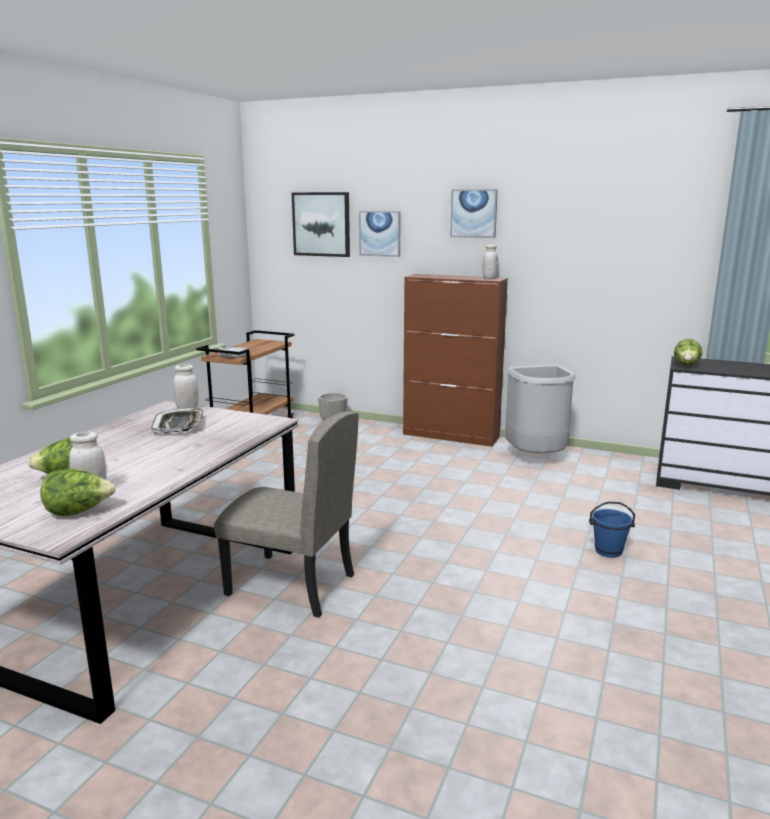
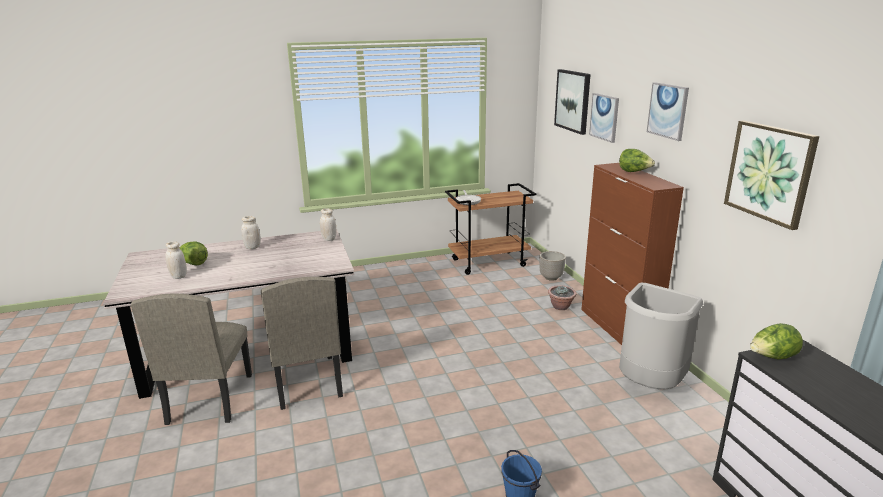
camera: 50 degrees right, 5 degrees up
(78, 512) = (152, 285): lettuce -> lettuce (634, 172)
(179, 425) = (298, 249): tray -> none
(210, 660) = (209, 398): none -> beige chair
(385, 438) = (561, 307): none -> potted plant
(489, 278) = (658, 184): white jar -> white jar (252, 247)
(599, 245) = (769, 172): none -> picture

